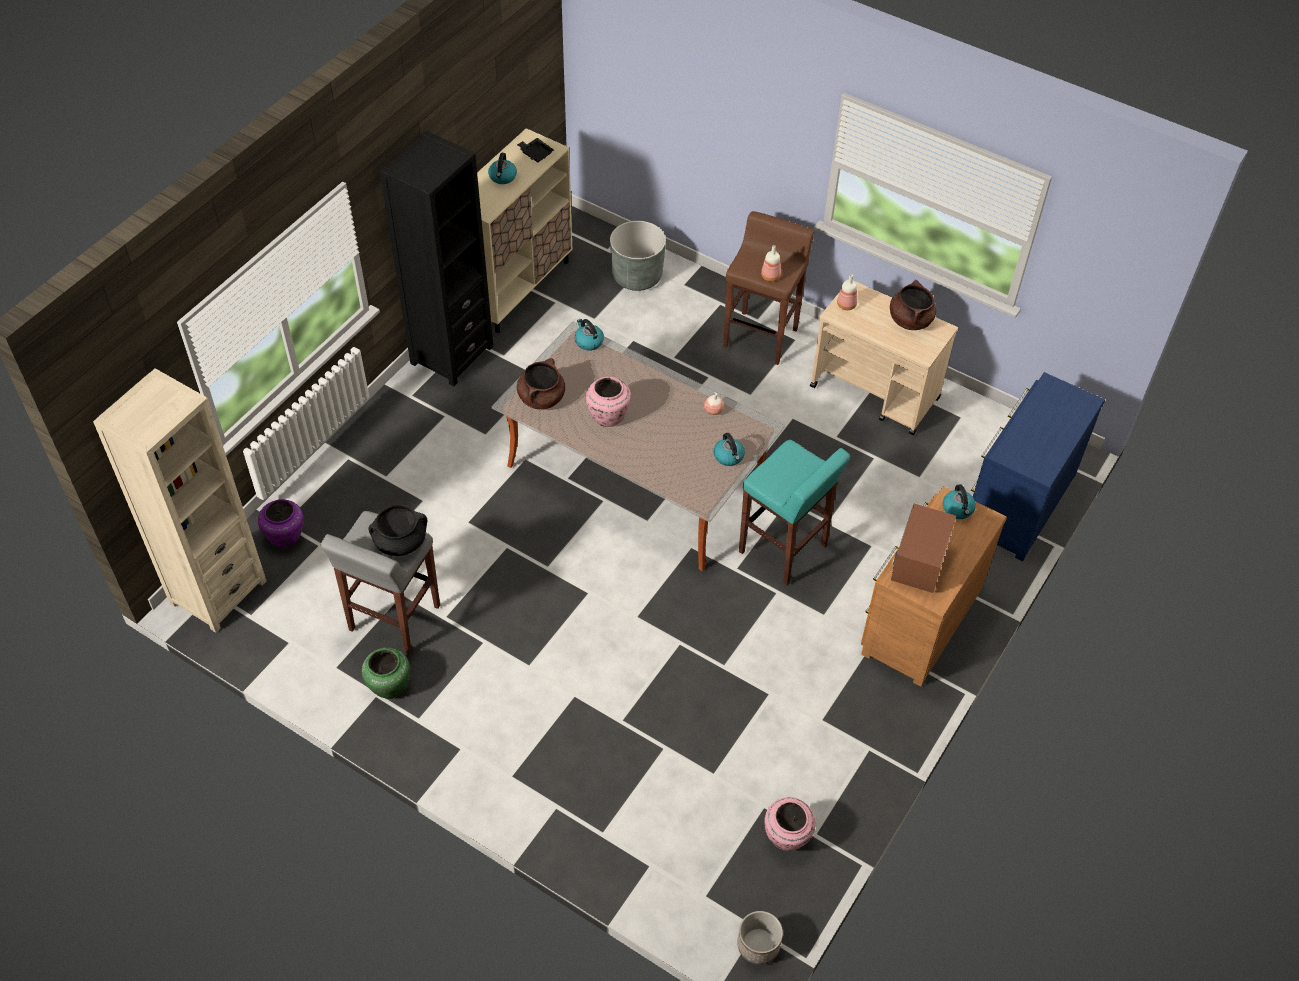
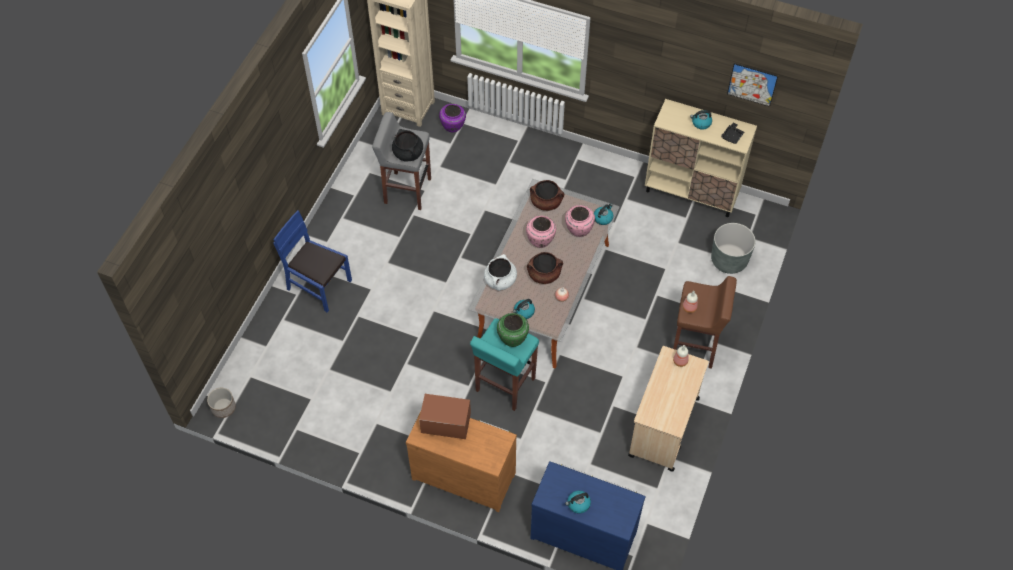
camera: 80 degrees right, 5 degrees up
(389, 685) = (362, 199): green vase -> green vase (513, 338)
(451, 354) = (618, 171): black bookcase -> none
(508, 77) = (752, 84): none -> picture
(547, 770) = (319, 285): none -> blue chair
(668, 474) = (500, 280): none -> white cooking pot
(786, 837) = (292, 413): pink vase -> pink vase (578, 230)
(910, 320) = (678, 404): brown cooking pot -> brown cooking pot (544, 274)
(958, 509) = (497, 445): kettle -> kettle (578, 504)

